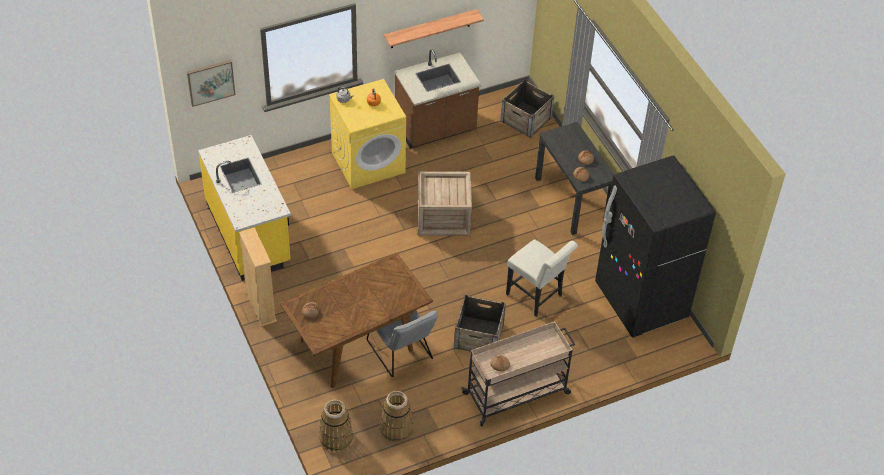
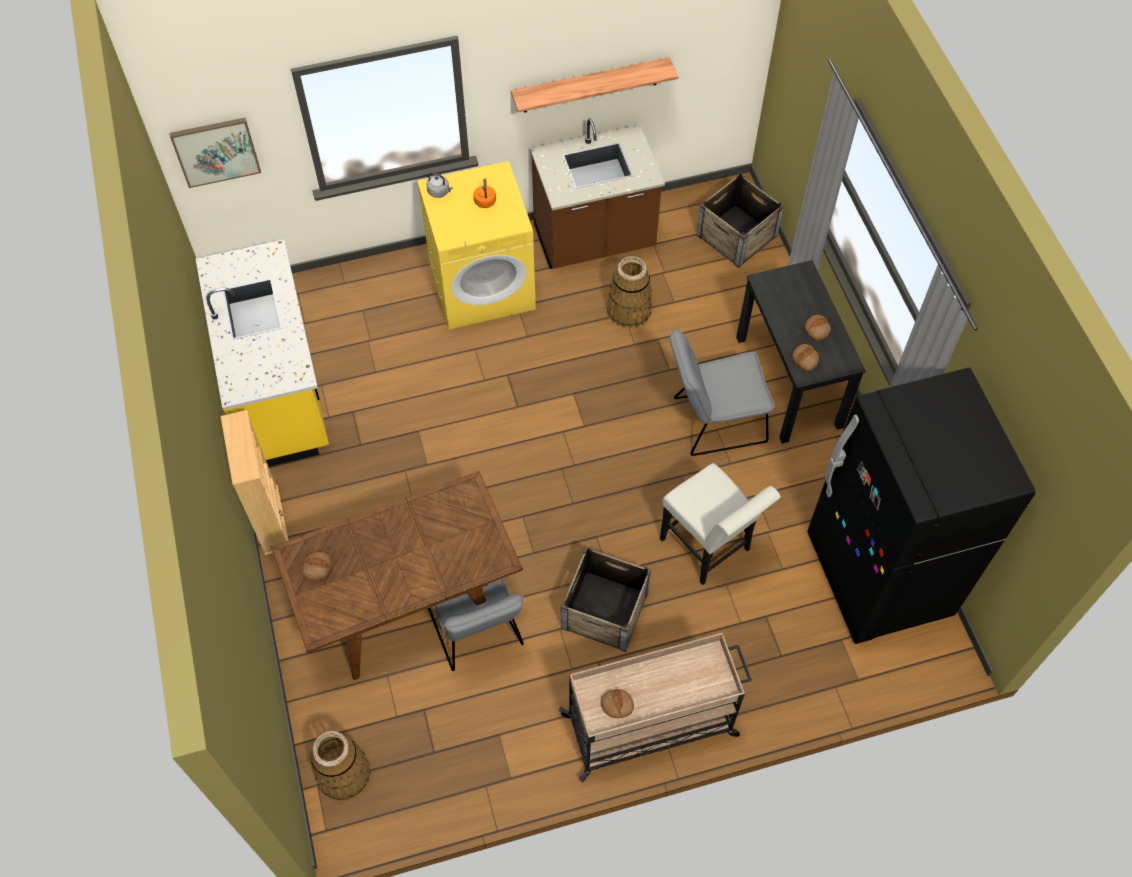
camera: 10 degrees right, 10 degrees up
(396, 428) = (443, 768): basket -> basket (629, 310)
(444, 218) = (583, 392): crate -> none
(528, 226) = (712, 421): none -> grey chair

